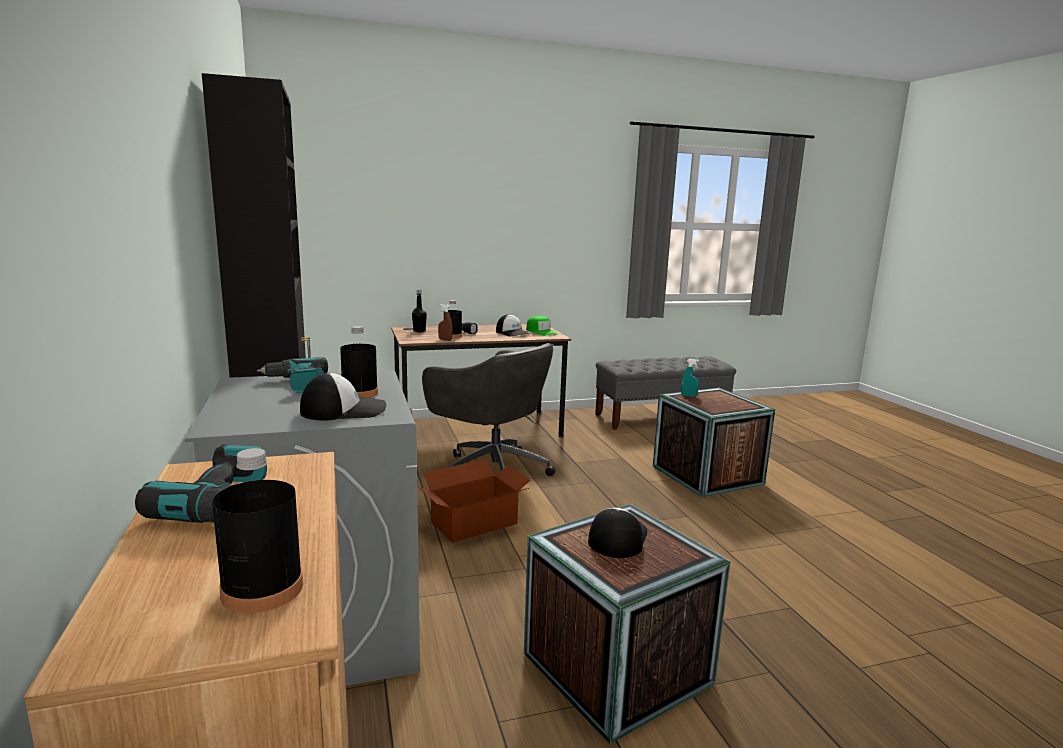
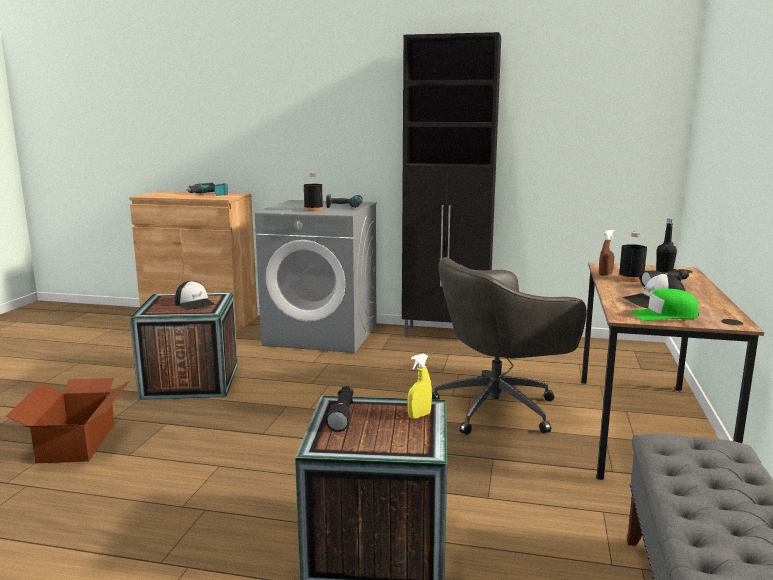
camera: 120 degrees right, 0 degrees up
(262, 589) = (159, 195): black bottle -> none
(344, 410) = (290, 208): cap -> none
(473, 523) = (394, 381): cardboard box -> cardboard box (78, 442)
(688, 396) = (419, 416): turquoise spray bottle -> yellow spray bottle
(721, 408) = (342, 415): none -> black flashlight

